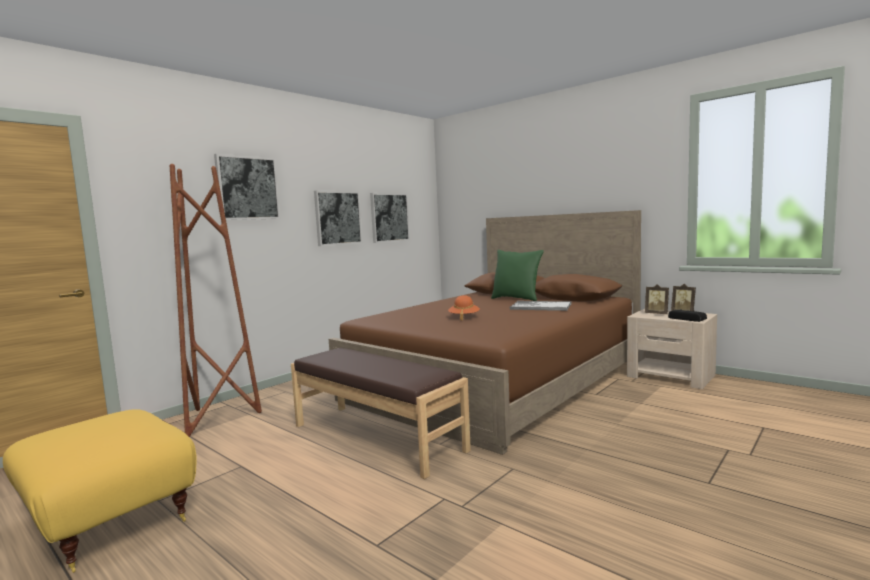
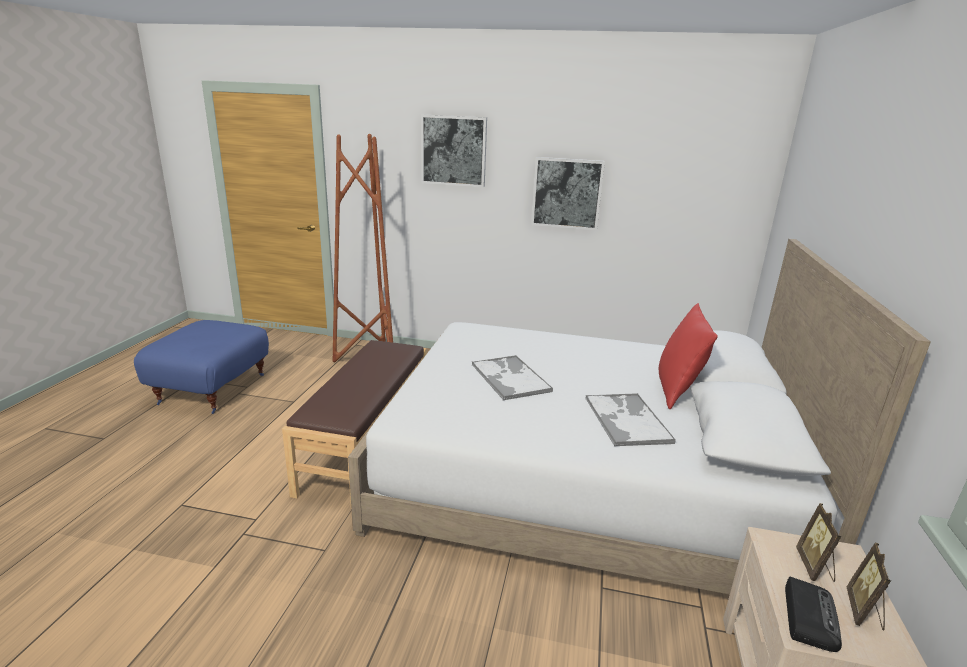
camera: 60 degrees right, 15 degrees up
(107, 521) = (211, 389): yellow ottoman -> blue ottoman
(389, 217) = (659, 201): picture -> none
(464, 317) = (509, 377): orange hat -> tray
(497, 380) = (581, 479): brown bed -> white bed
(516, 299) = (677, 390): green pillow -> red pillow

